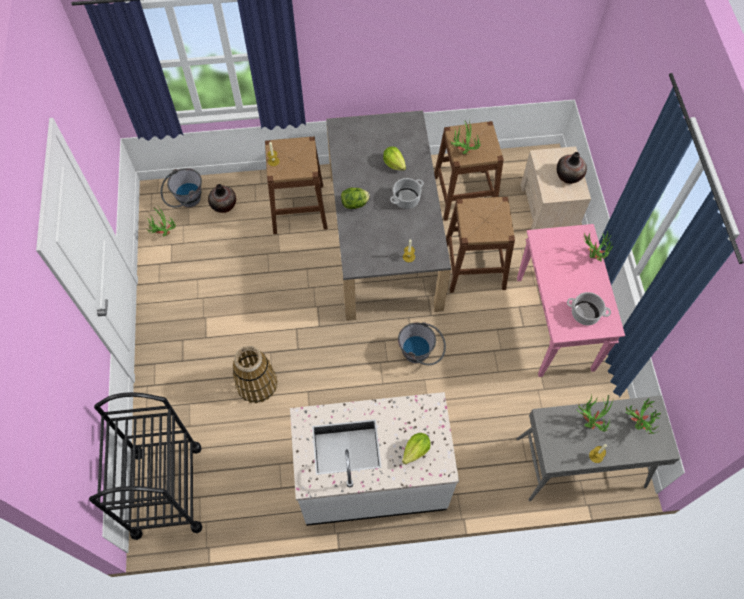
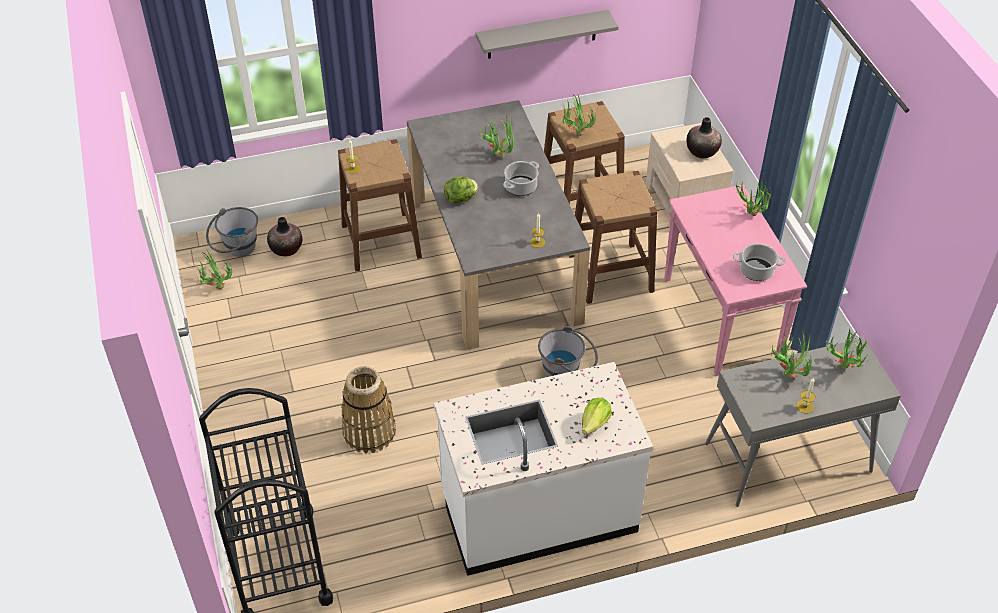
camera: 10 degrees left, 15 degrees down
(394, 163) = (498, 154): lettuce -> potted plant
(447, 61) = (542, 34): none -> grey shelf

